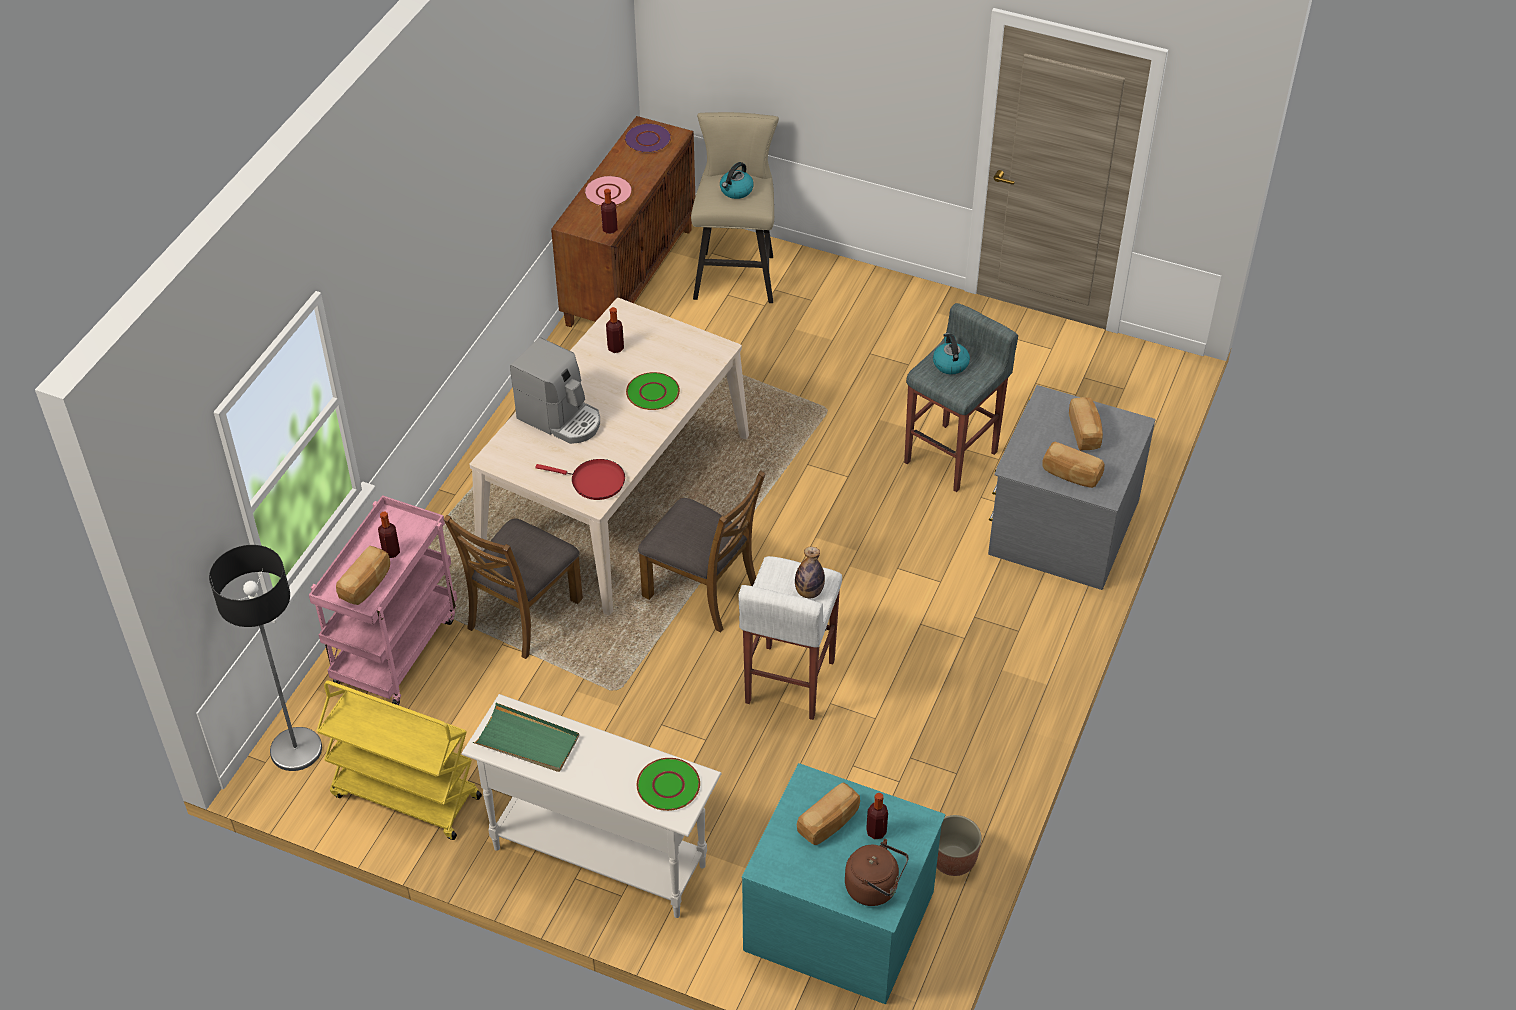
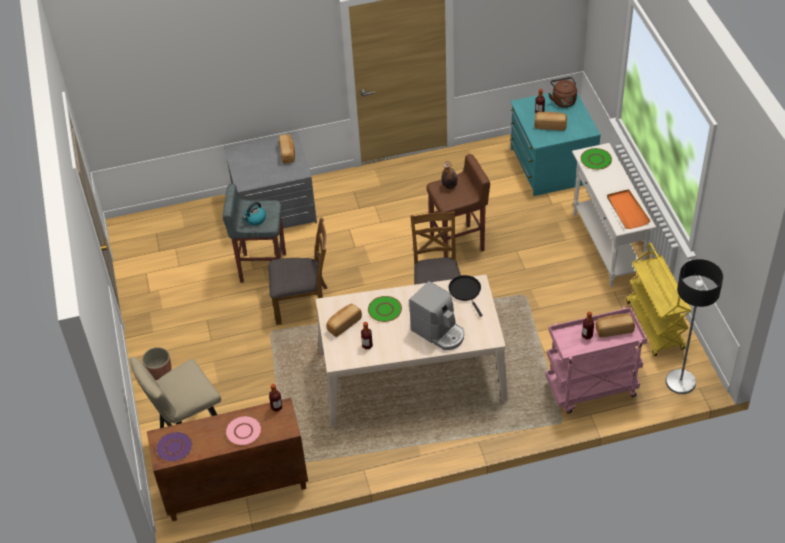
camera: 125 degrees left, 0 degrees up
(523, 614) = (520, 357): brown chair -> brown chair (302, 304)
(527, 741) = (627, 210): green tray -> orange tray
(561, 418) = (439, 332): coffee machine -> coffee machine turned 135 degrees clockwise
(594, 482) = (466, 291): red frying pan -> black frying pan
(736, 191) = (184, 382): kettle -> none
(788, 682) = (458, 244): white stool -> brown stool
(953, 859) = (490, 151): planter -> planter (159, 372)
(1085, 432) = (255, 162): bread -> bread (344, 324)

